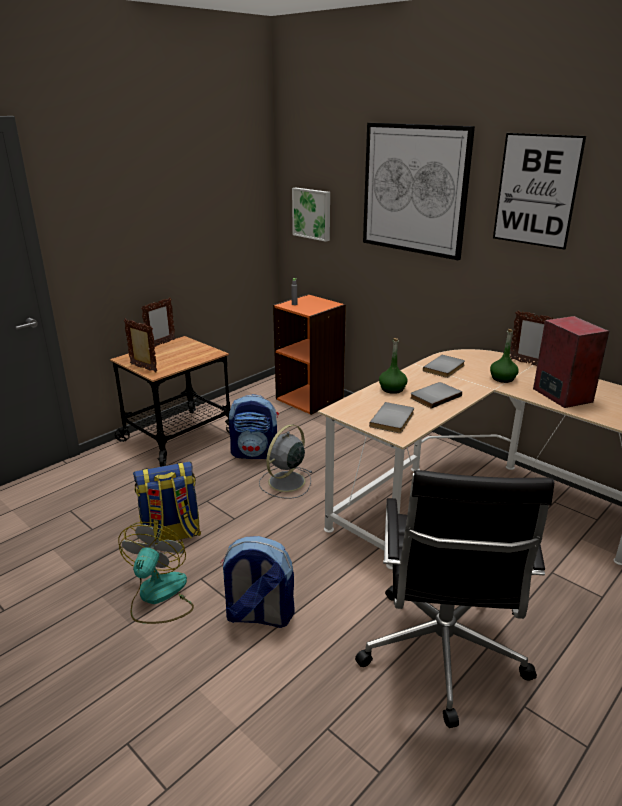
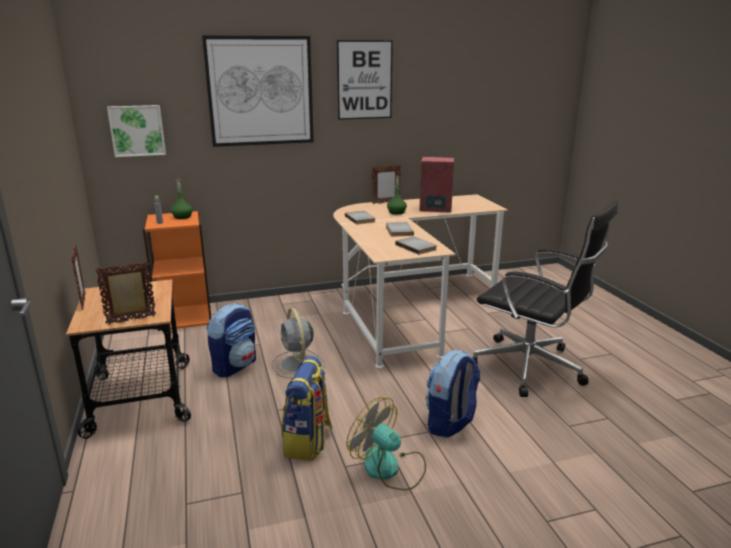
camera: 60 degrees left, 5 degrees down
(392, 389) = (371, 237): green bottle -> green bottle (182, 217)

